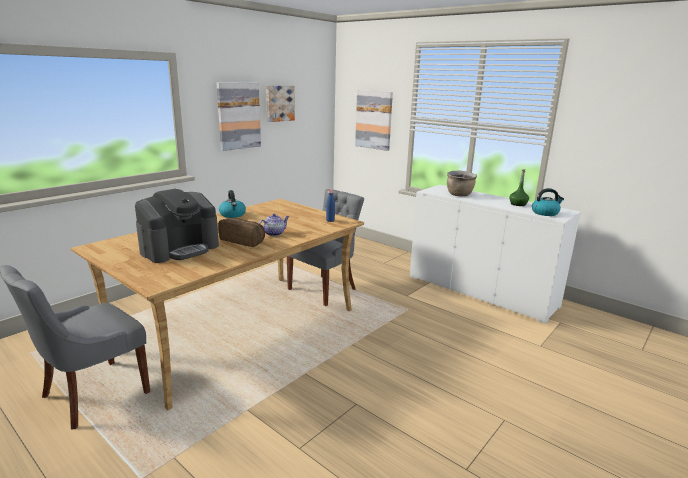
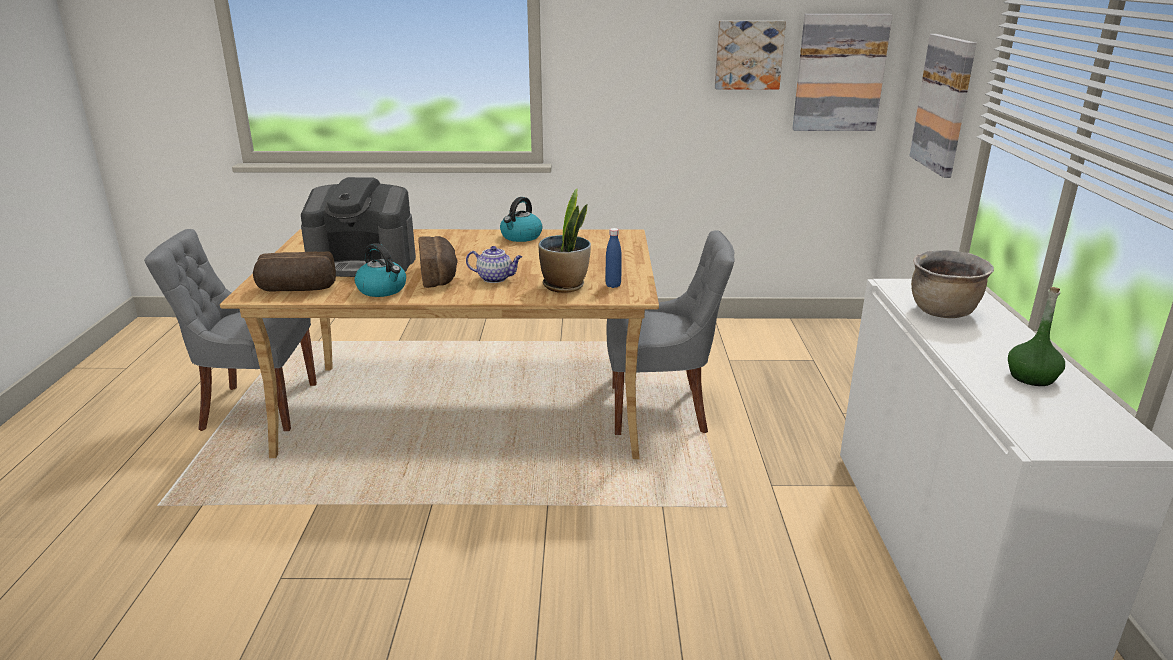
camera: 50 degrees right, 5 degrees up
(179, 272) = (296, 289): none -> bread
(238, 116) = (652, 74): picture -> picture (839, 73)
(312, 227) = (565, 286): none -> potted plant
(545, 213) = (1041, 421): kettle -> kettle (382, 289)

